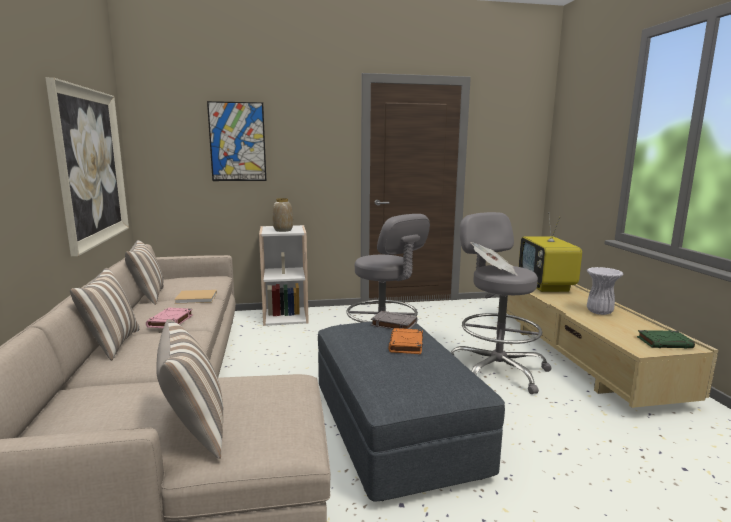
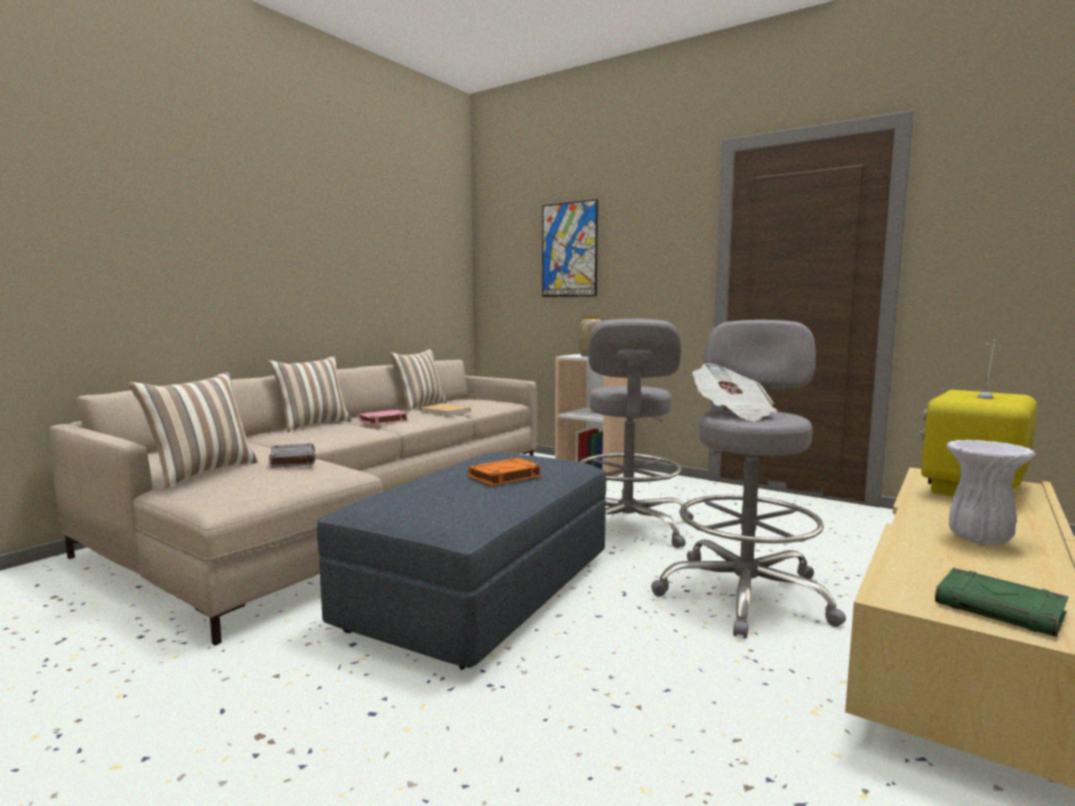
camera: 45 degrees right, 5 degrees down
(91, 167) = (399, 274): picture -> none
(393, 324) = (548, 461): grey book -> grey book (292, 460)

